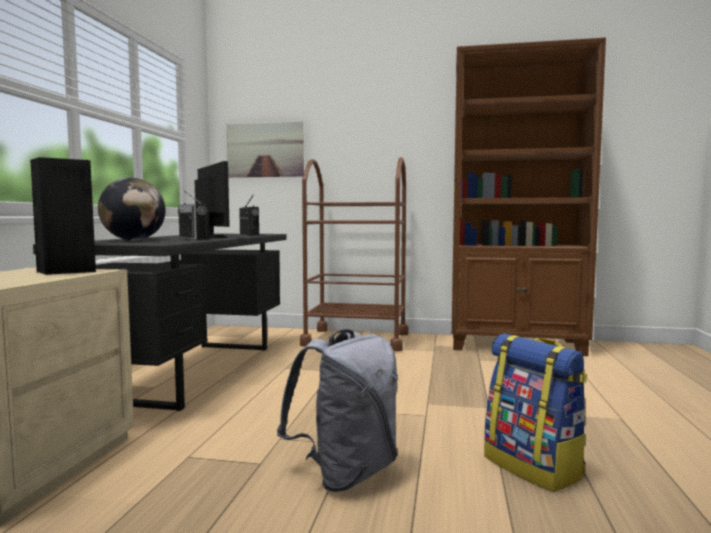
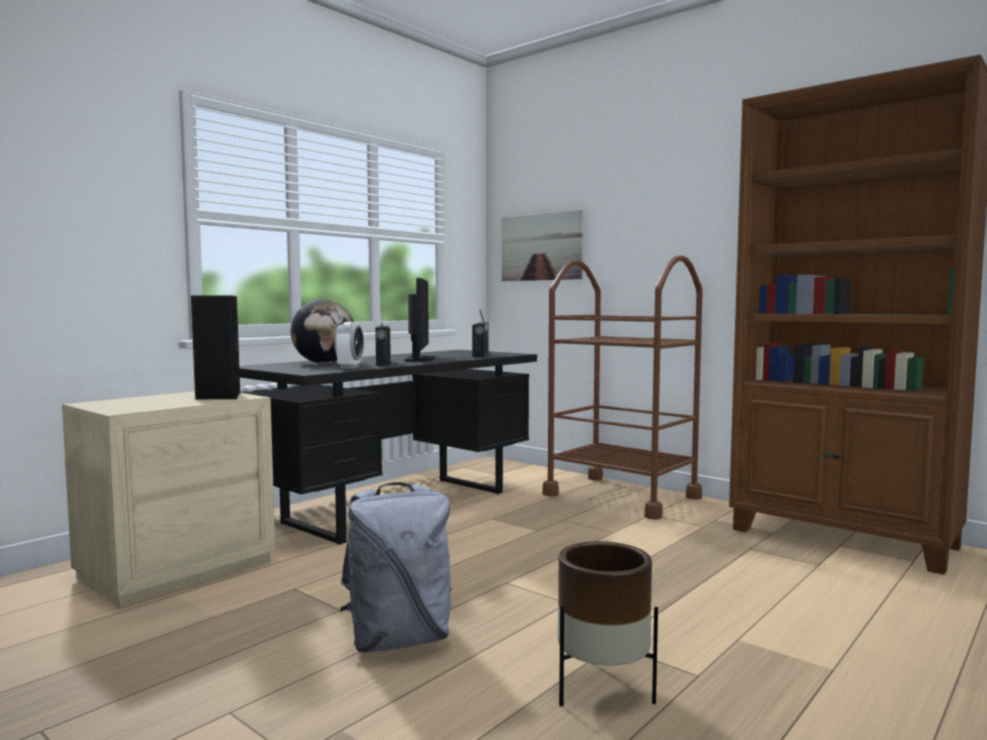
camera: 30 degrees right, 0 degrees up
(178, 241) = (349, 367): none -> alarm clock
(534, 467) = (603, 690): backpack -> brown planter

